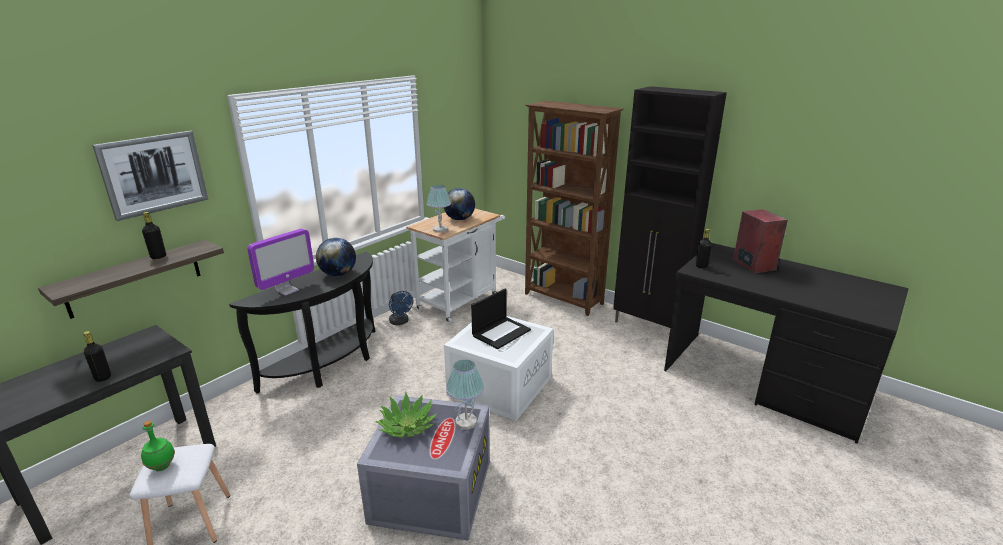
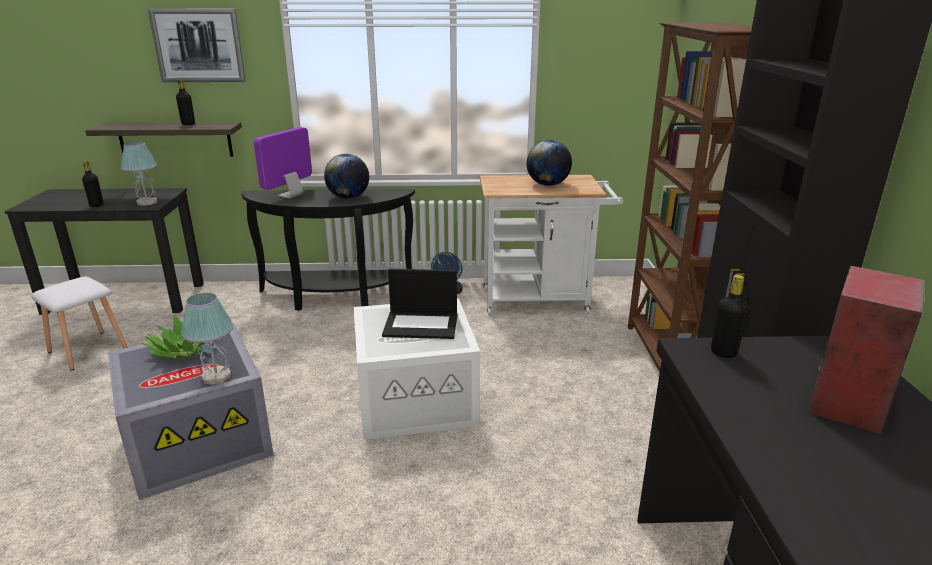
camera: 50 degrees right, 0 degrees up
(162, 467) = (62, 286): green bottle -> none
(287, 290) = (290, 195): monitor -> monitor turned 120 degrees clockwise
(440, 230) = (500, 187): table lamp -> table lamp (147, 202)

